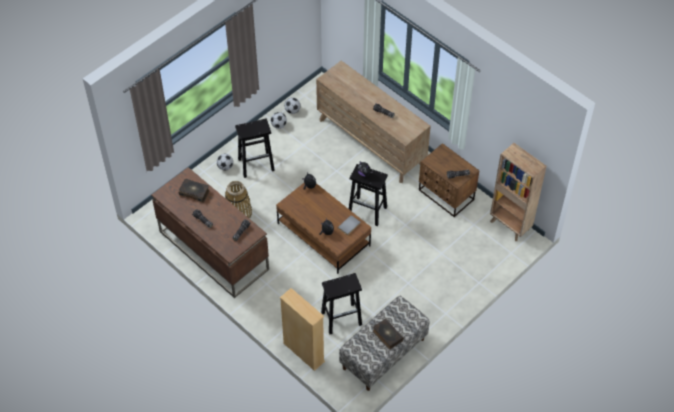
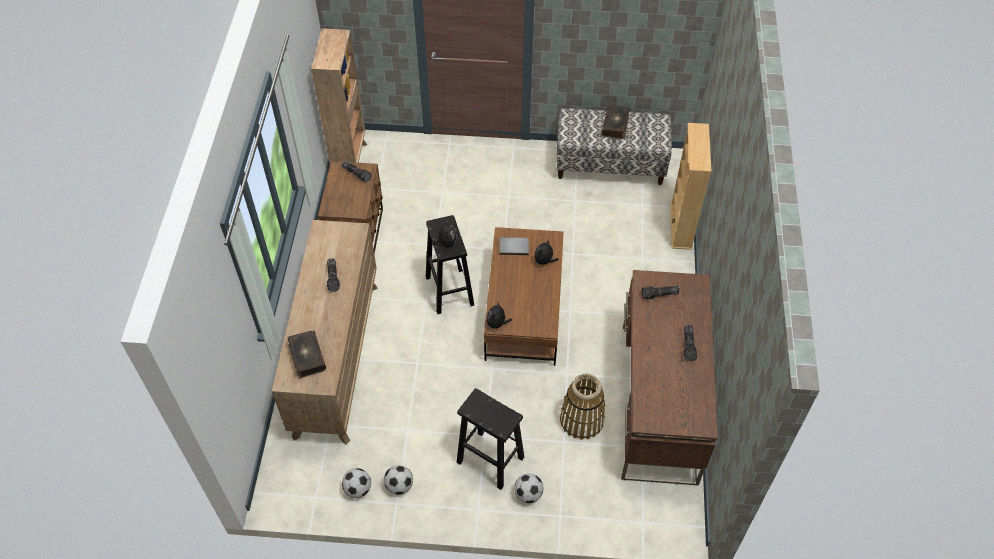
camera: 130 degrees left, 0 degrees up
(194, 192) = (661, 389): book -> book (306, 357)
(342, 318) = (608, 221): black stool -> none

